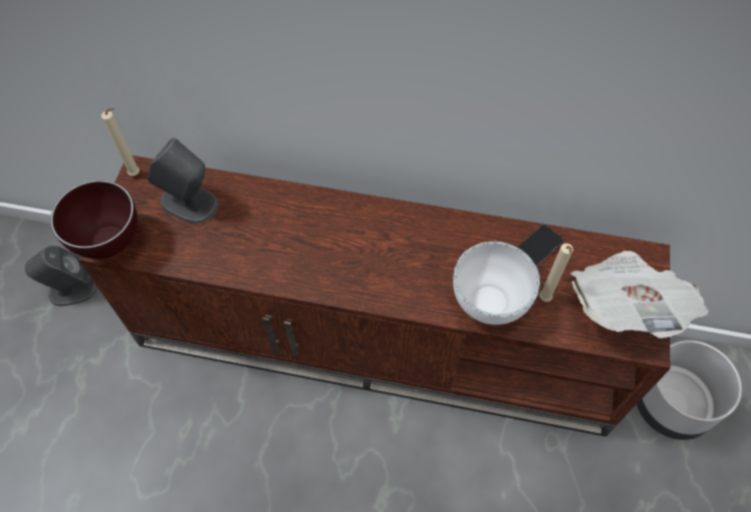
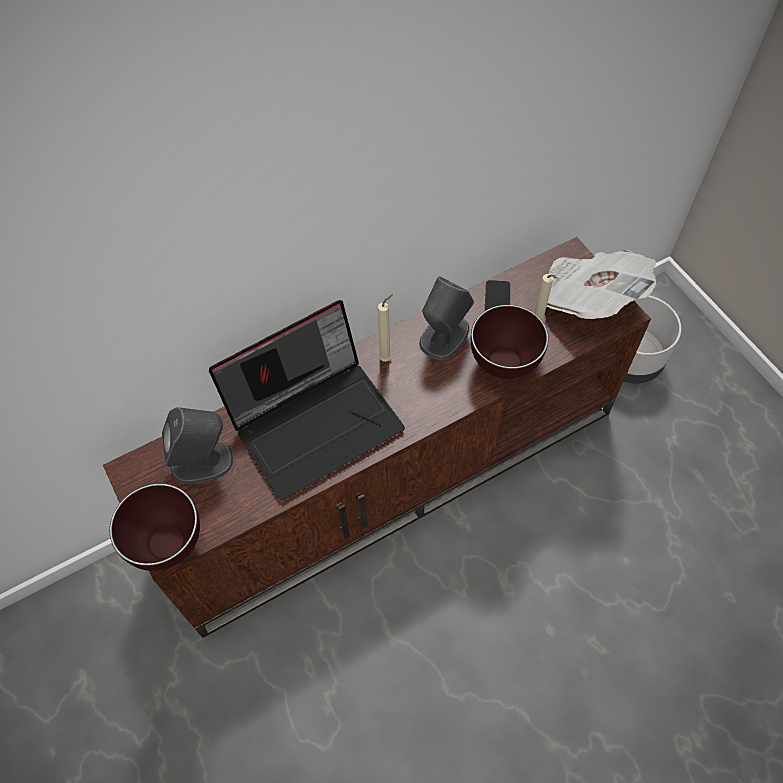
camera: 40 degrees left, 0 degrees up
(72, 290) = (90, 644): grey speaker -> grey speaker (444, 336)
(136, 174) = (130, 474): beige candle -> beige candle (387, 358)
(296, 234) = (316, 420): none -> laptop
(489, 307) = (505, 366): white bowl -> brown bowl

